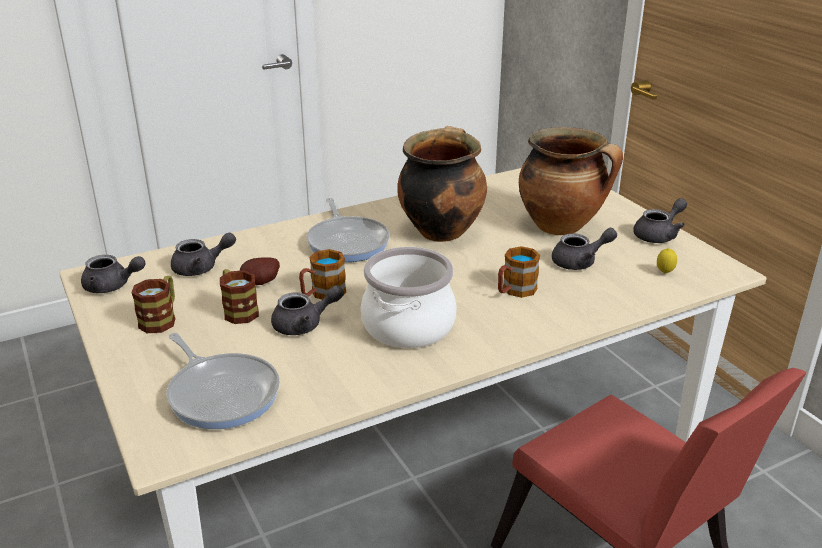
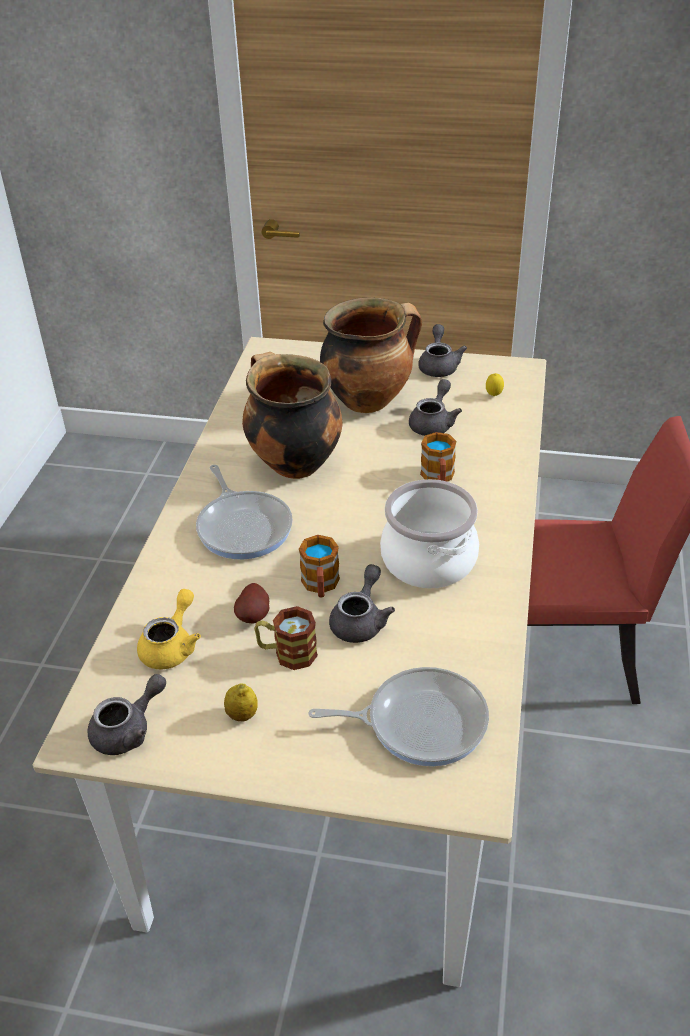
camera: 50 degrees left, 10 degrees up
(161, 319) = (242, 715): mug -> lemon
(201, 268) = (172, 646): grey teapot -> yellow teapot
(347, 242) = (243, 526): frying pan -> frying pan turned 45 degrees clockwise

